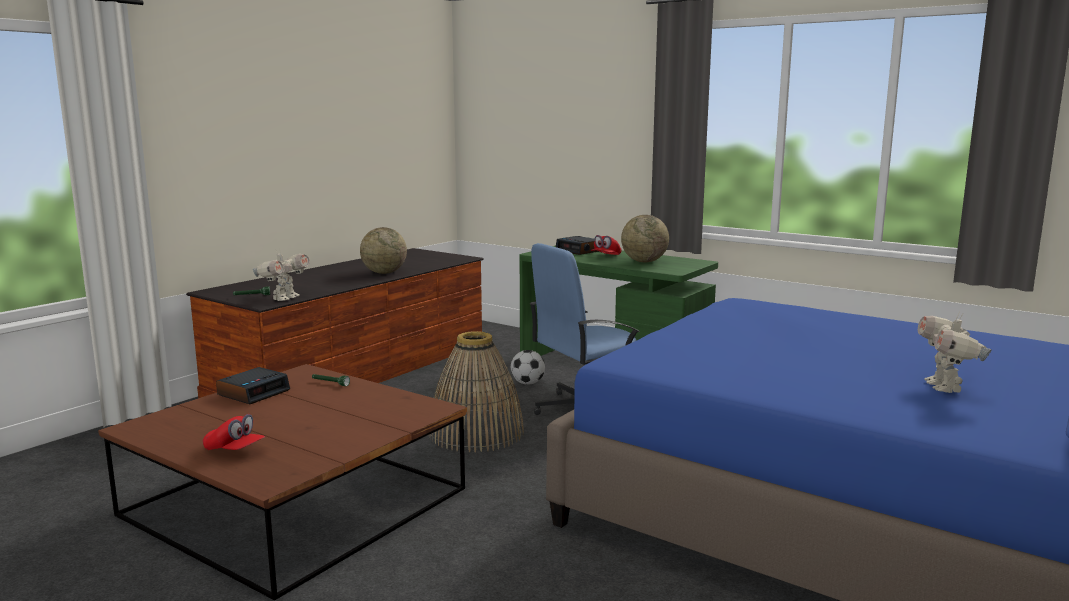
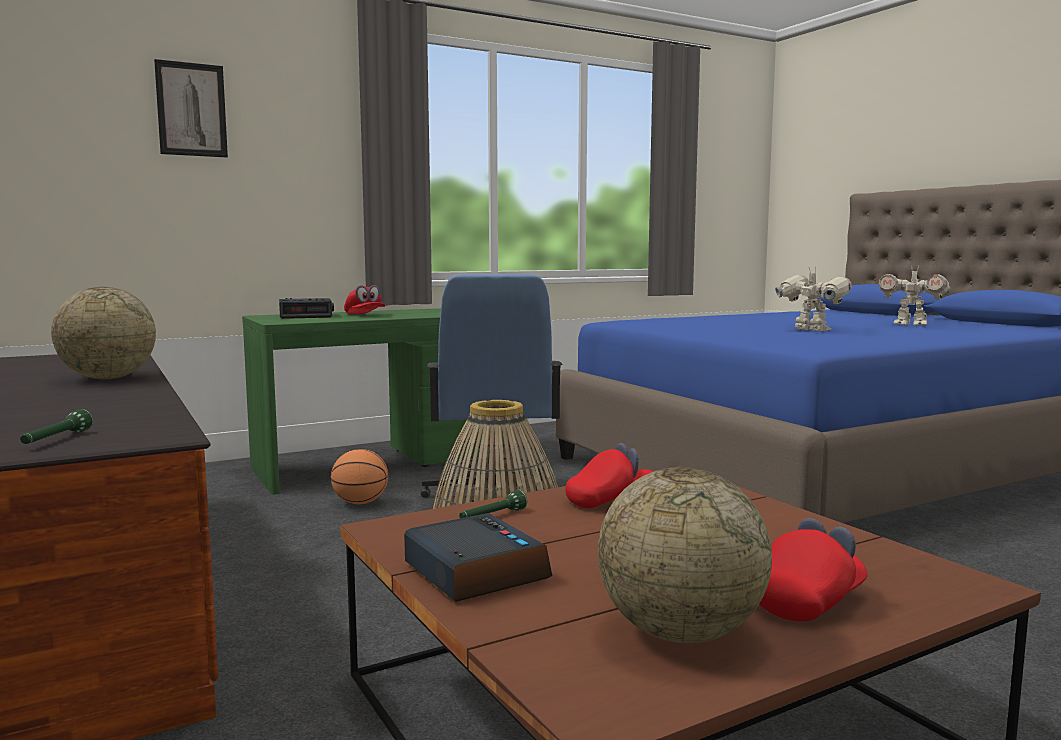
camera: 65 degrees left, 5 degrees down
(284, 298) = (153, 424): toy robot -> toy robot (810, 330)
(373, 400) = (610, 500): none -> red cap
(527, 383) = (360, 503): football -> basketball
(562, 102) = (191, 109): none -> picture
(644, 261) = (420, 313): globe -> globe (680, 632)

